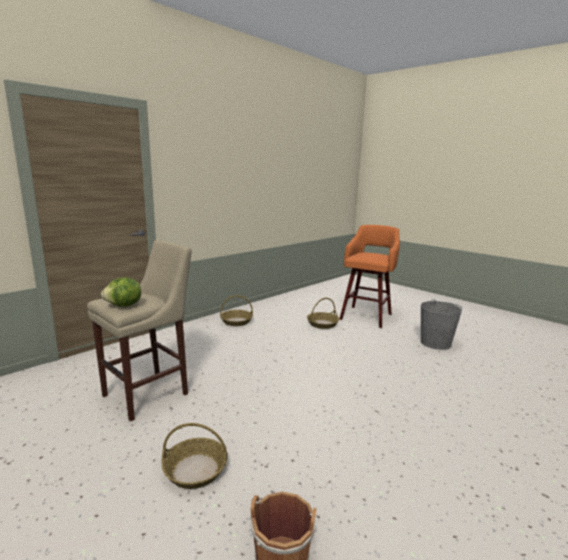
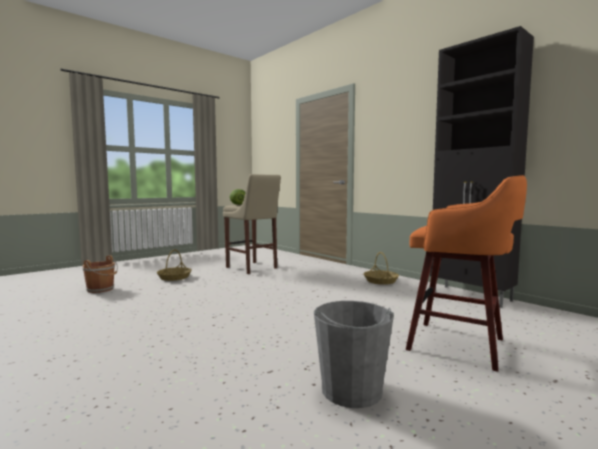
camera: 95 degrees right, 10 degrees down
(279, 300) = (472, 296): none -> black cabinet
(322, 324) = (397, 313): basket -> none

